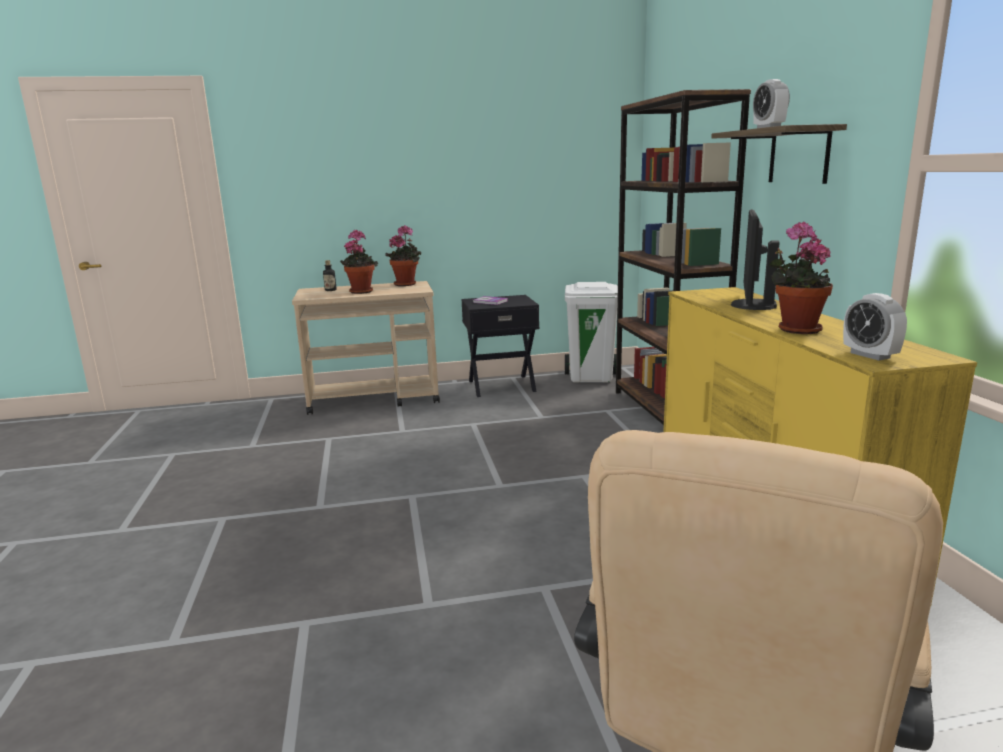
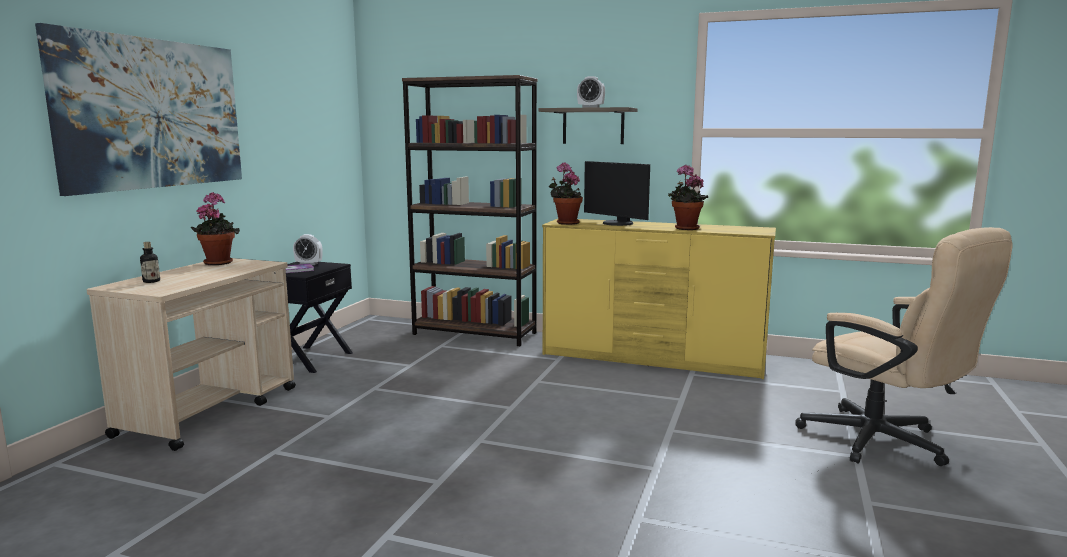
camera: 60 degrees left, 5 degrees down
(361, 291) = (201, 275): potted plant -> potted plant (565, 223)
(368, 160) = (152, 114): none -> picture
(591, 377) = (365, 331): white trash can -> none
(870, 355) = (749, 231): alarm clock -> alarm clock (308, 264)

